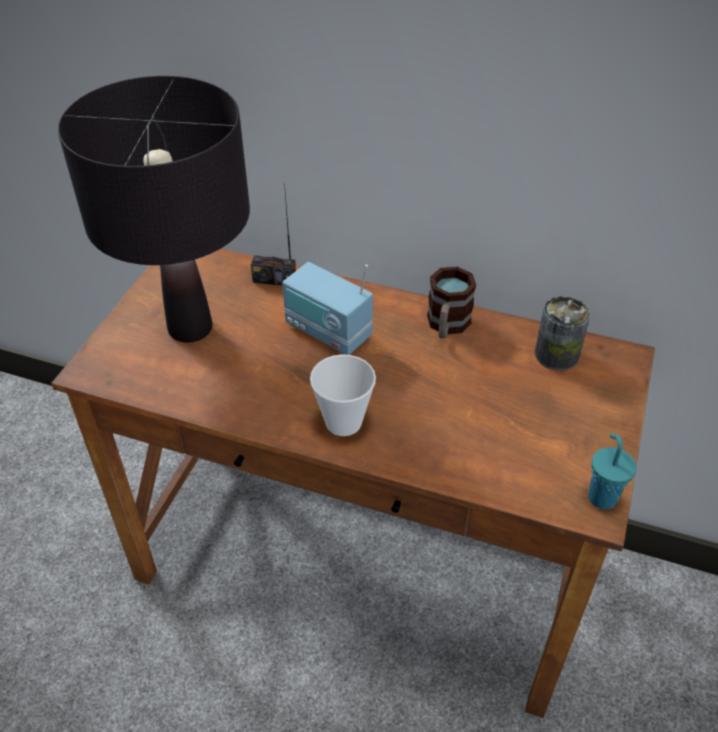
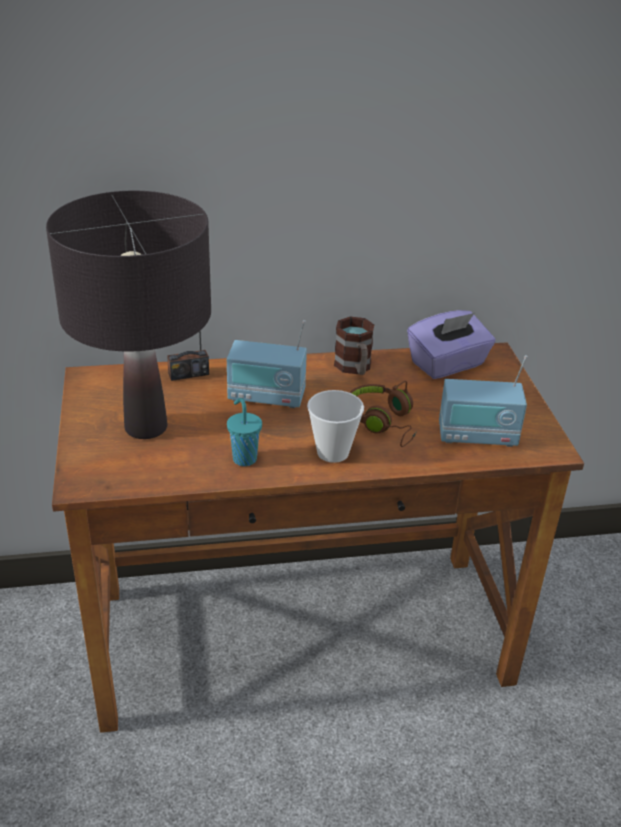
camera: 30 degrees left, 10 degrees down
(425, 405) = (383, 422): none -> brown headphones
(517, 461) = (477, 437): none -> radio
(556, 354) = (448, 364): can -> purple tissue box
(602, 496) = (548, 439): turquoise cup -> turquoise cup (244, 458)

